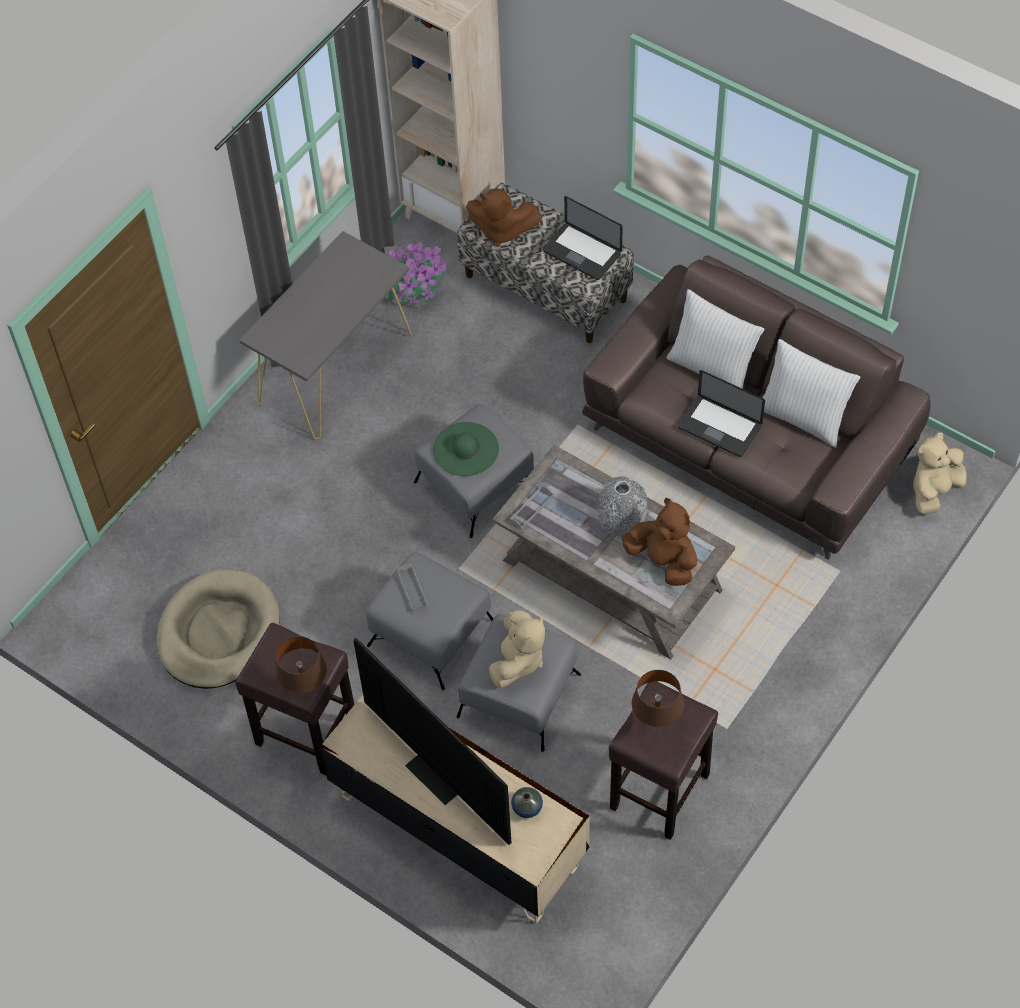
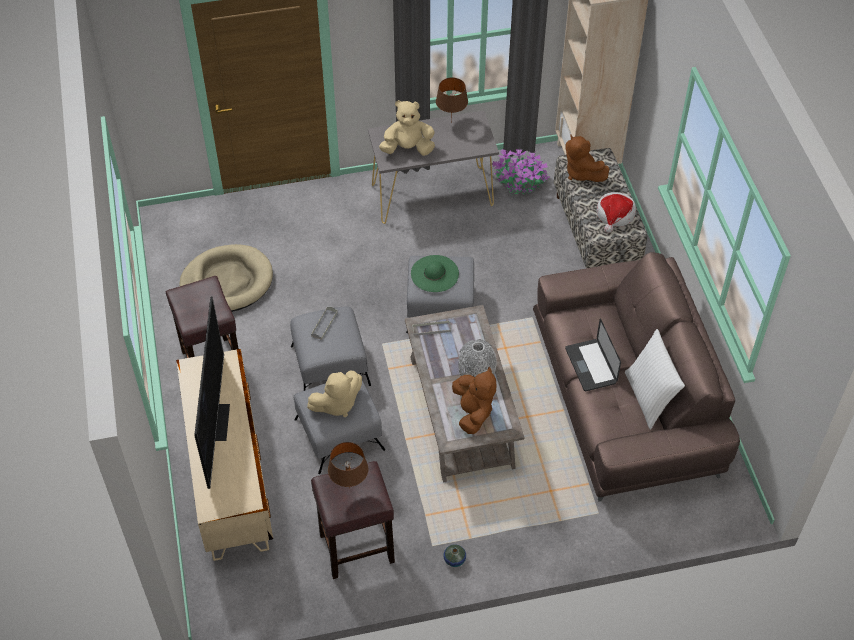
camera: 40 degrees right, 5 degrees down
(305, 691) = (191, 322): brown table lamp -> brown table lamp (451, 122)
(527, 807) = (240, 478): vase -> vase (454, 559)
(581, 252) = (615, 215): laptop -> hat
(712, 368) = (623, 331): white pillow -> none
(934, 490) = (710, 513): beige plush toy -> beige plush toy (408, 149)

